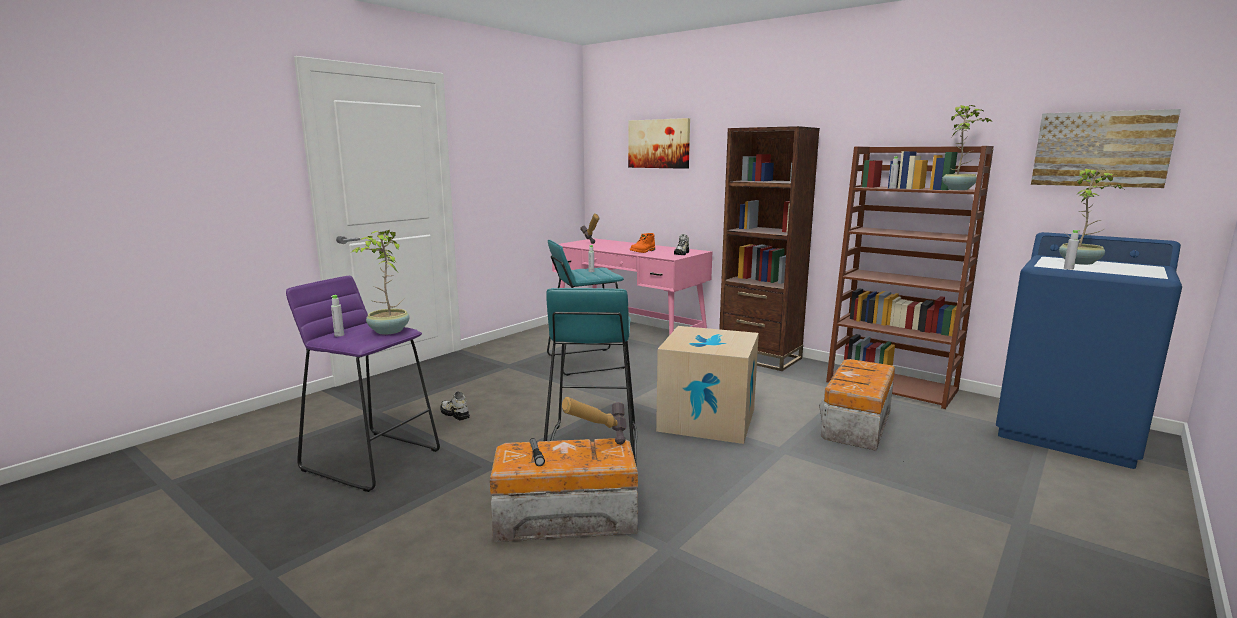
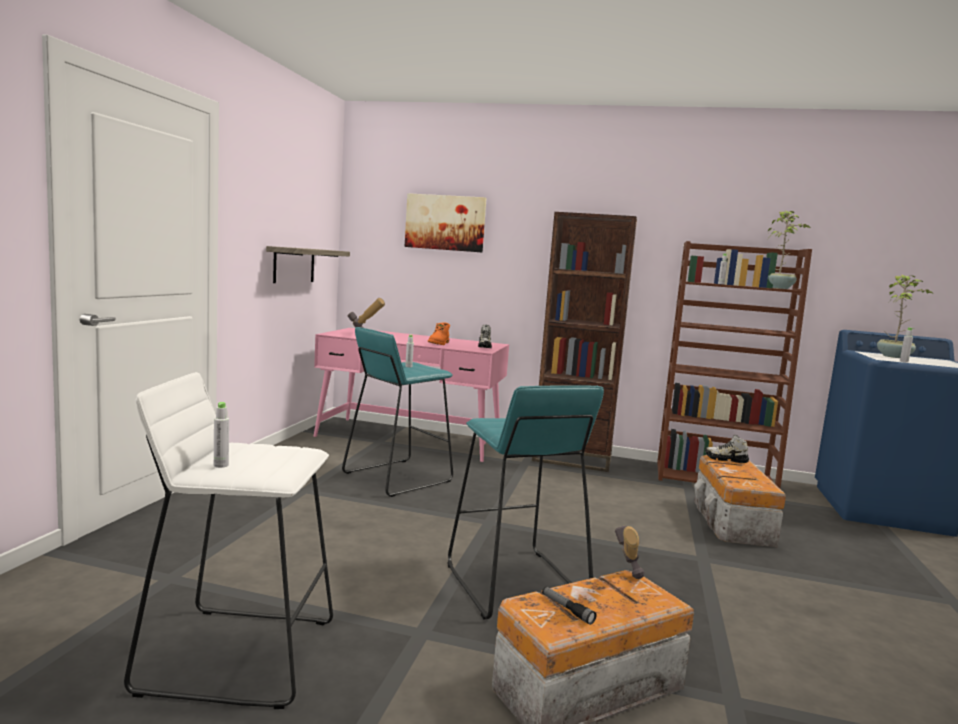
camera: 25 degrees left, 5 degrees down
(372, 459) = (238, 654): purple stool -> white stool
(388, 331) = (290, 455): potted plant -> none
(455, 414) = (298, 566): shoe -> shoe (726, 459)
(531, 189) = (294, 265): none -> shelf
(707, 419) = (599, 534): cardboard box -> none
(1101, 149) = (888, 259): picture -> none

